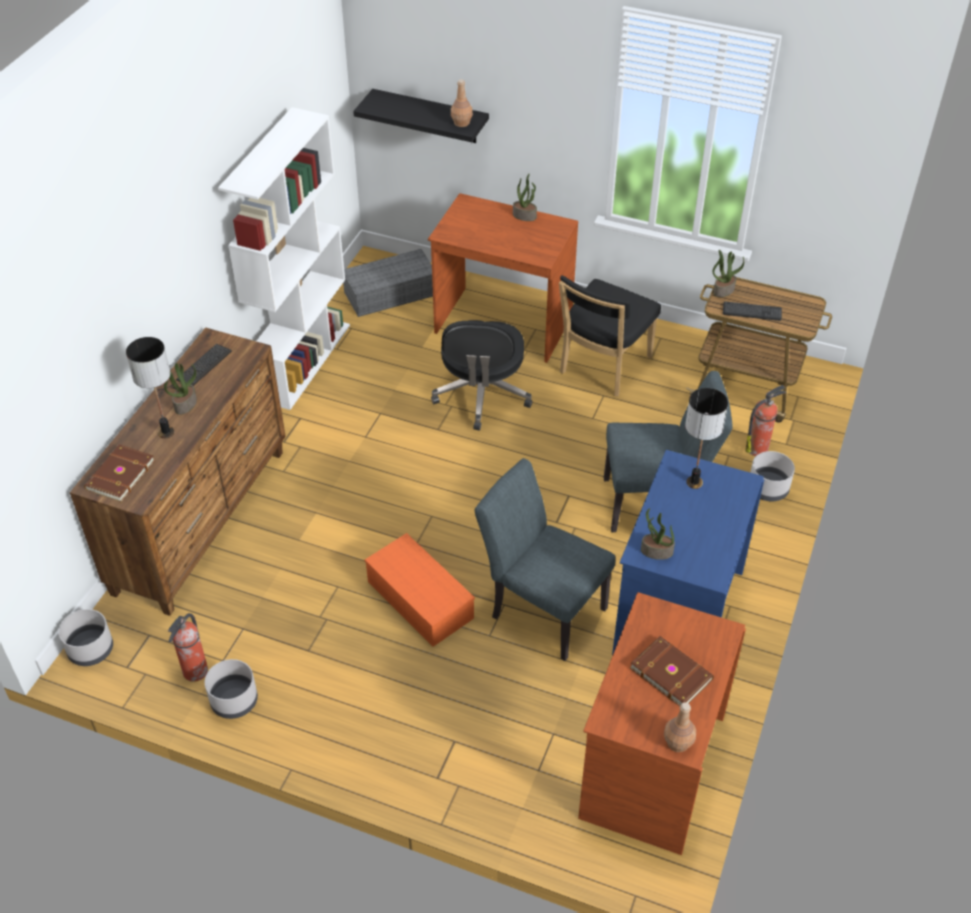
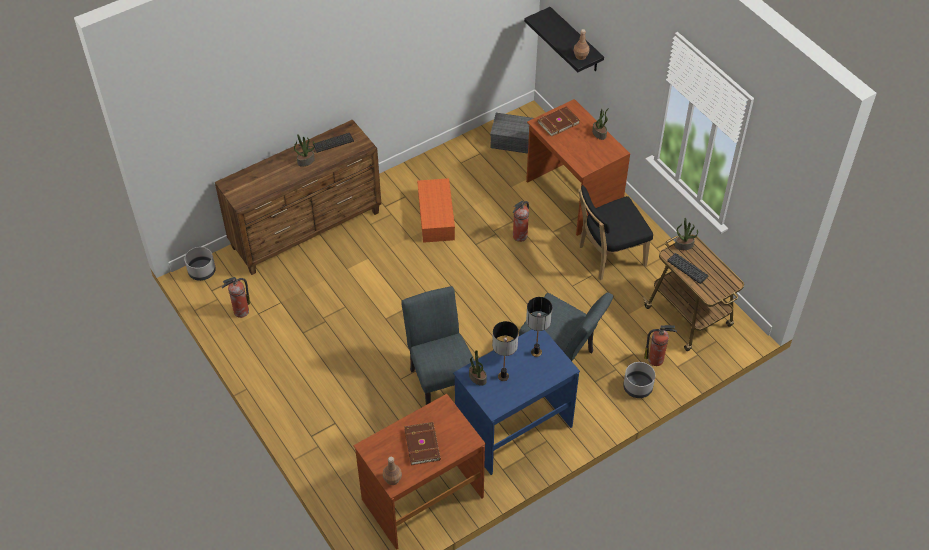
camera: 35 degrees right, 5 degrees up
(119, 475) = (244, 185): brown book -> brown book (557, 122)
(166, 433) = (284, 173): table lamp -> table lamp (503, 377)
(233, 701) = (247, 338): grey planter -> none
(304, 361) = (436, 161): white bookcase -> none
(422, 600) = (382, 339): orange storage box -> orange storage box (437, 218)
(482, 395) = (519, 236): black office chair -> fire extinguisher

